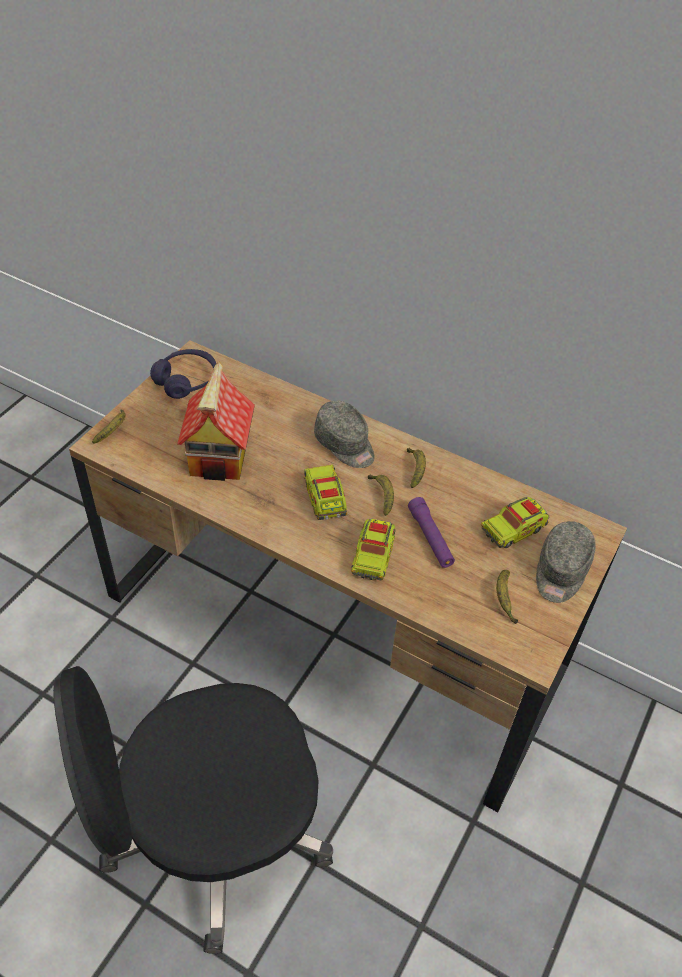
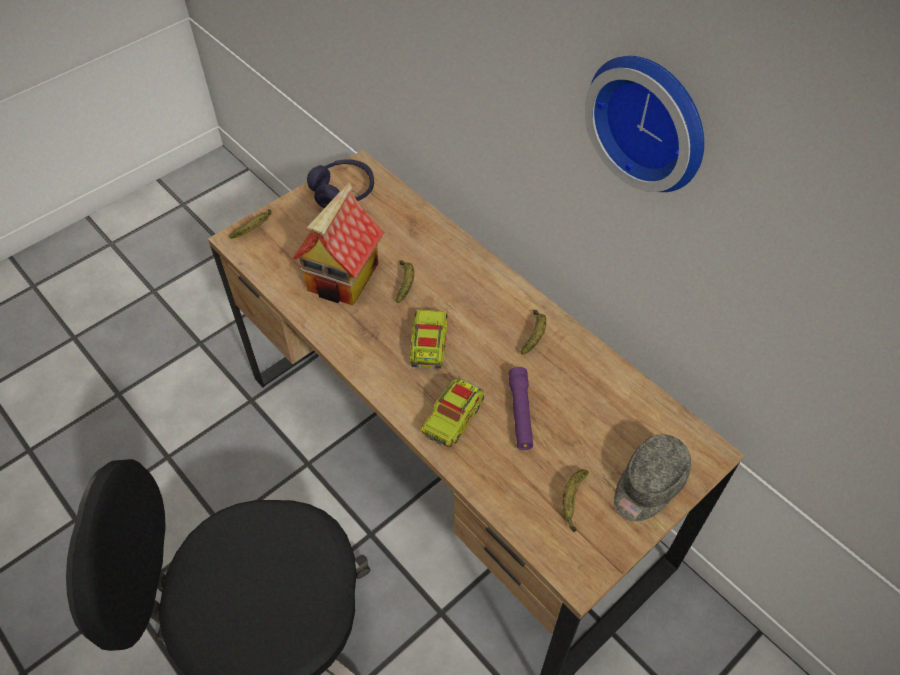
camera: 20 degrees right, 5 degrees up
(345, 445) = (472, 292): grey cap -> none
(382, 496) = (488, 355): banana -> banana (405, 283)
(512, 248) = (651, 120): none -> wall clock
(513, 529) = (613, 426): toy truck -> none

